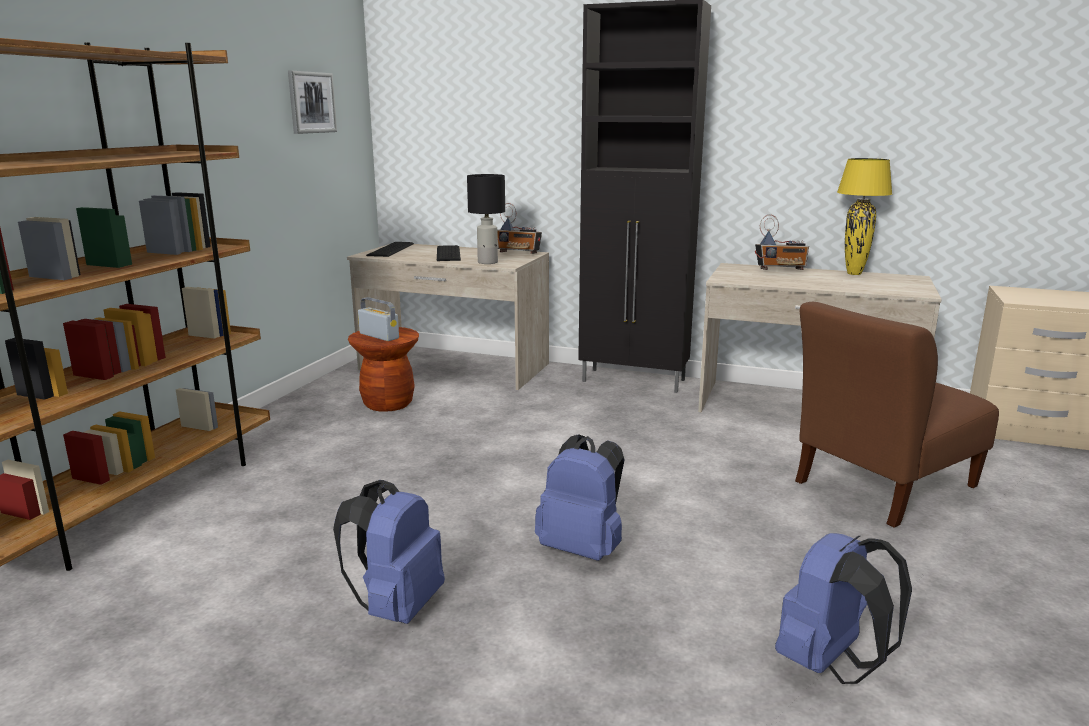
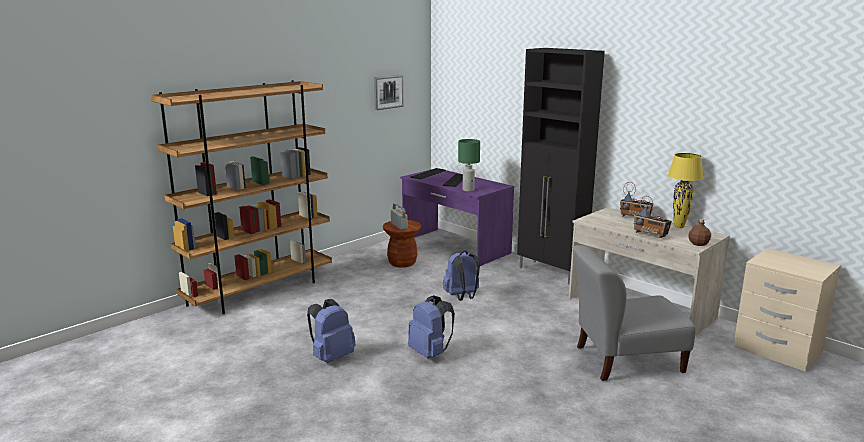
camera: 25 degrees right, 0 degrees up
(453, 367) = (454, 247): beige desk -> purple desk
(488, 262) = (468, 190): black table lamp -> green table lamp
(519, 253) = (495, 185): radio -> radio (650, 234)
(829, 664) = (489, 424): blue backpack -> blue backpack (462, 297)
(880, 487) = (624, 360): brown chair -> grey chair
(917, 288) = (698, 244): none -> brown bottle

